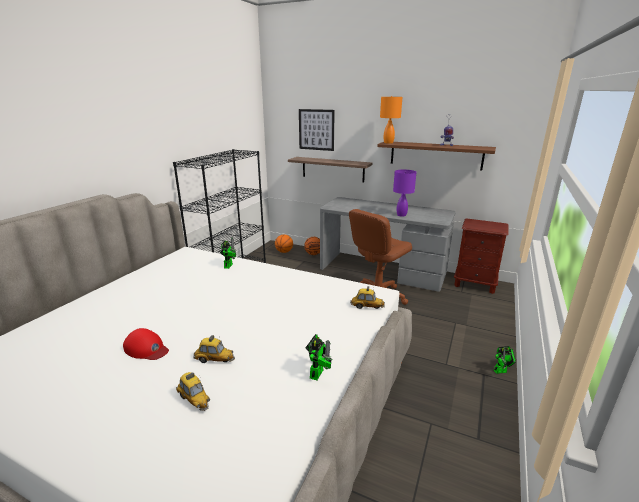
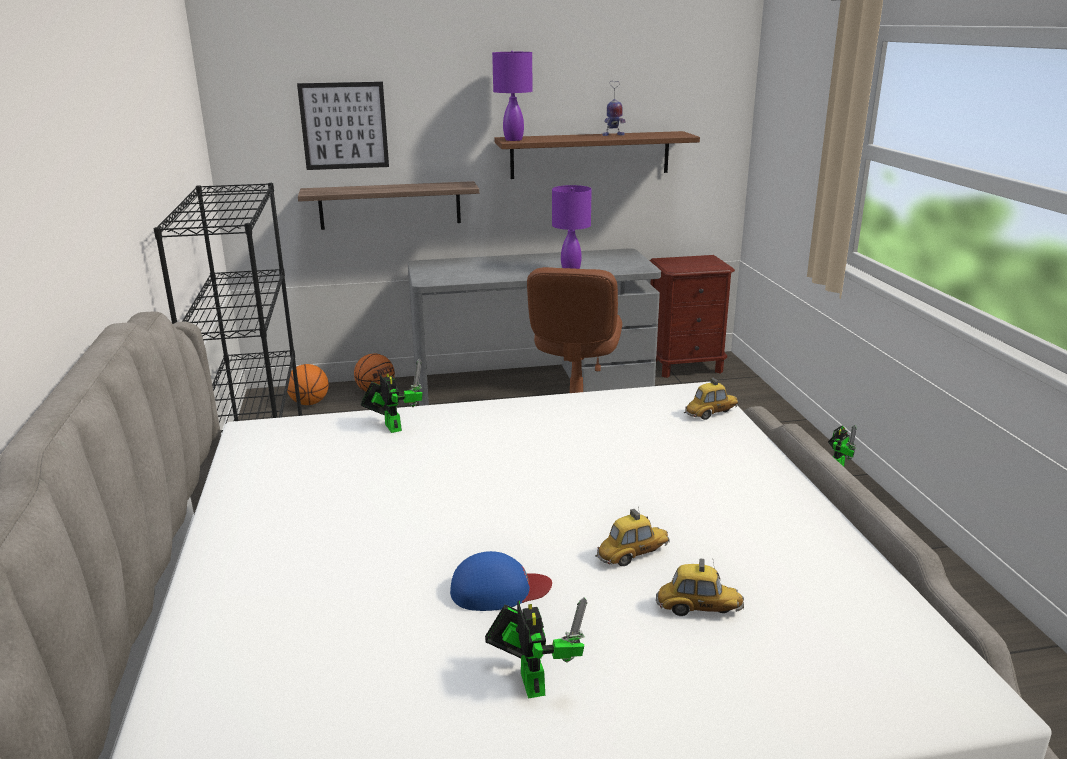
camera: 35 degrees left, 0 degrees up
(146, 349) = (499, 590): red cap -> blue cap
(317, 372) = (785, 509): toy robot -> toy robot (531, 679)
(388, 142) = (513, 139): orange table lamp -> purple table lamp

